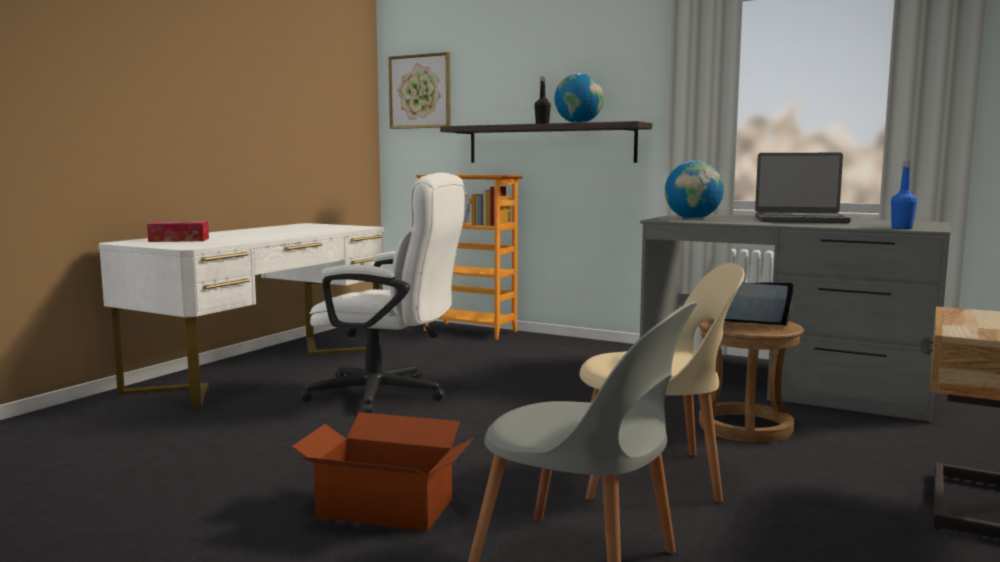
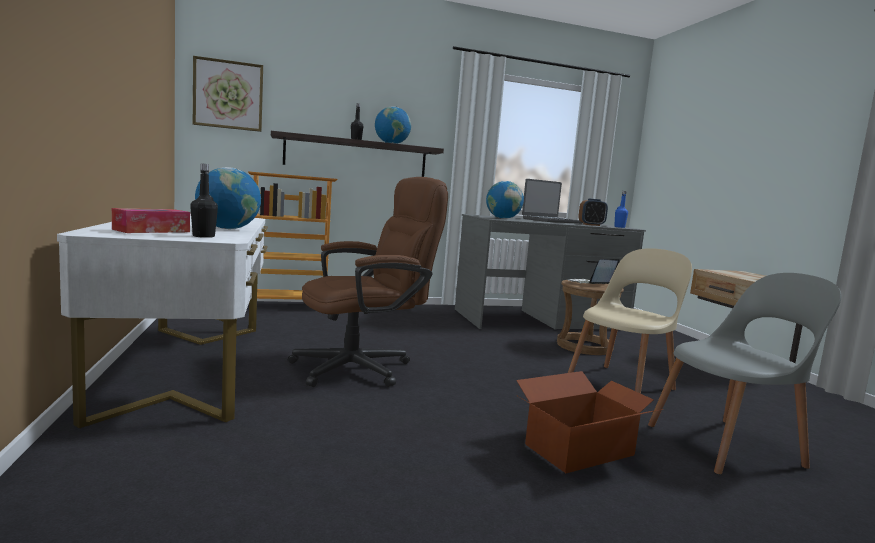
camera: 45 degrees left, 0 degrees up
(190, 244) = (203, 236): none -> black bottle
(260, 238) = (228, 229): none -> globe
(388, 395) = (363, 367): white office chair -> brown office chair
(847, 225) = (591, 225): none -> alarm clock

